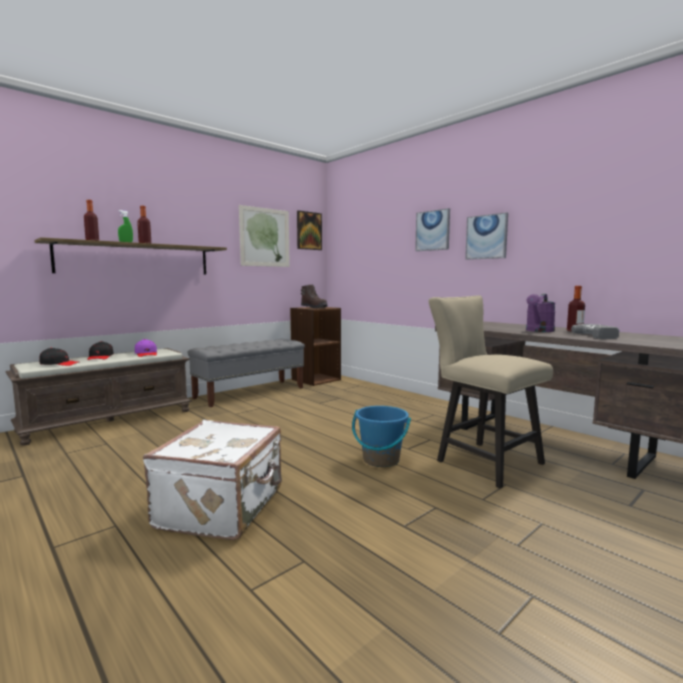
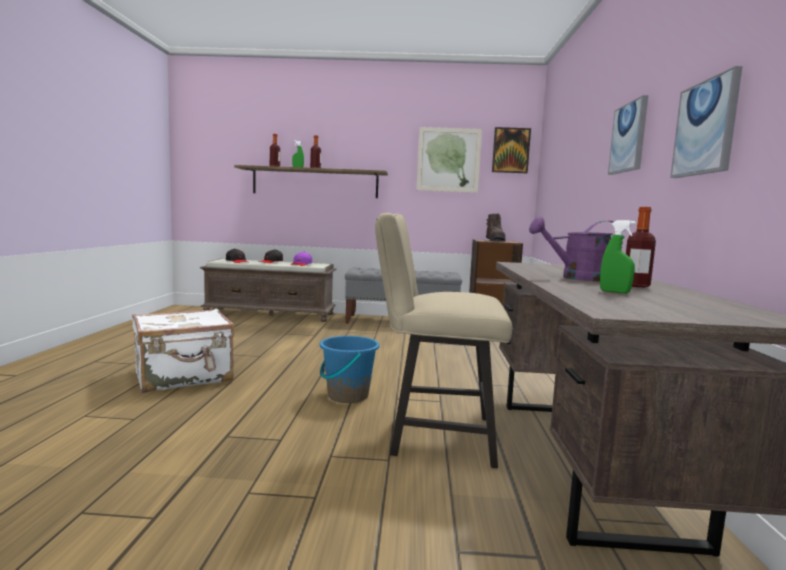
camera: 45 degrees right, 0 degrees up
(433, 230) = (594, 136): picture -> picture (705, 128)
(482, 460) = (432, 435): beige chair -> beige chair turned 90 degrees counterclockwise
(601, 336) = (614, 292): power drill -> green spray bottle

